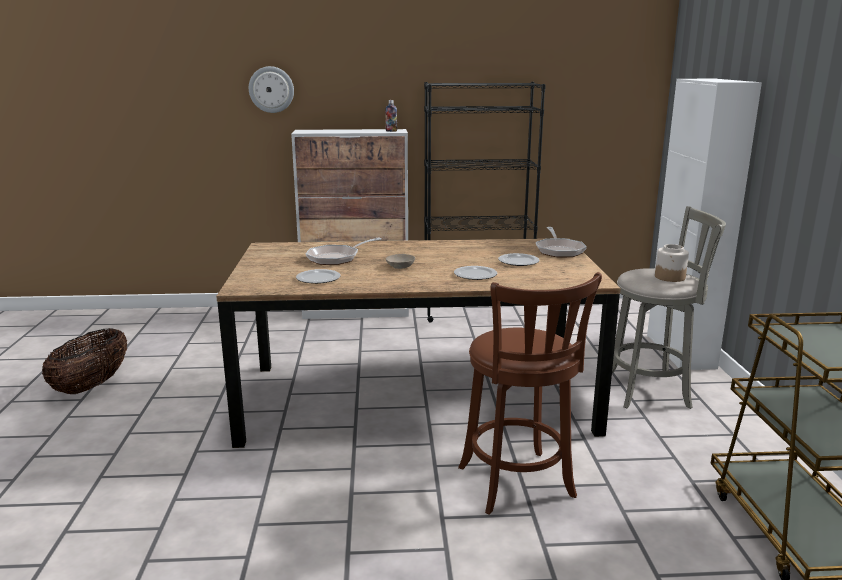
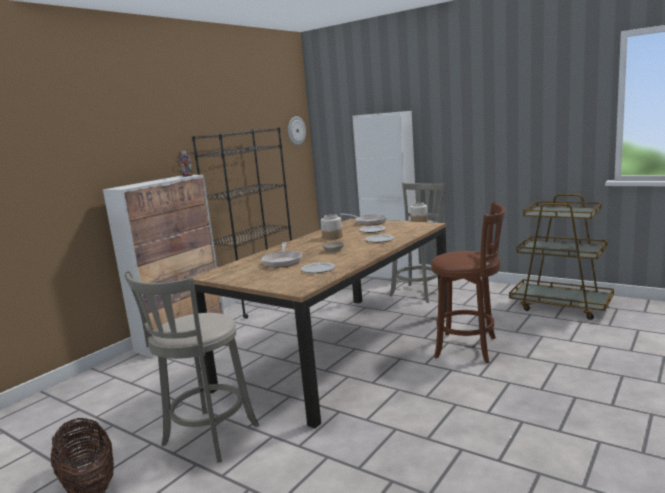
camera: 50 degrees left, 5 degrees down
(183, 402) = (207, 438): none -> grey stool
(271, 89) = (71, 156): wall clock -> wall clock (296, 130)
(460, 252) = (332, 237): none -> jar

